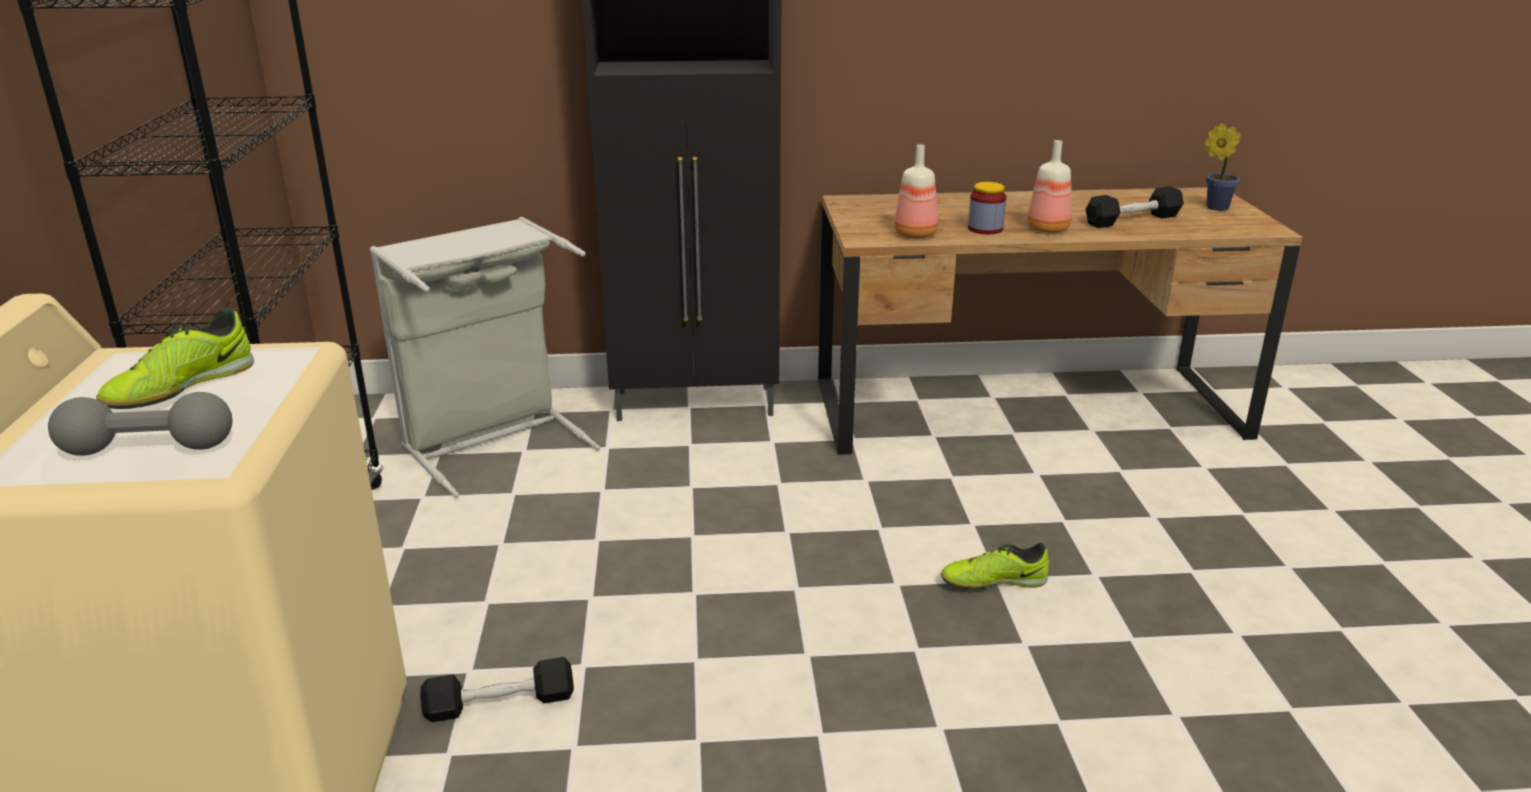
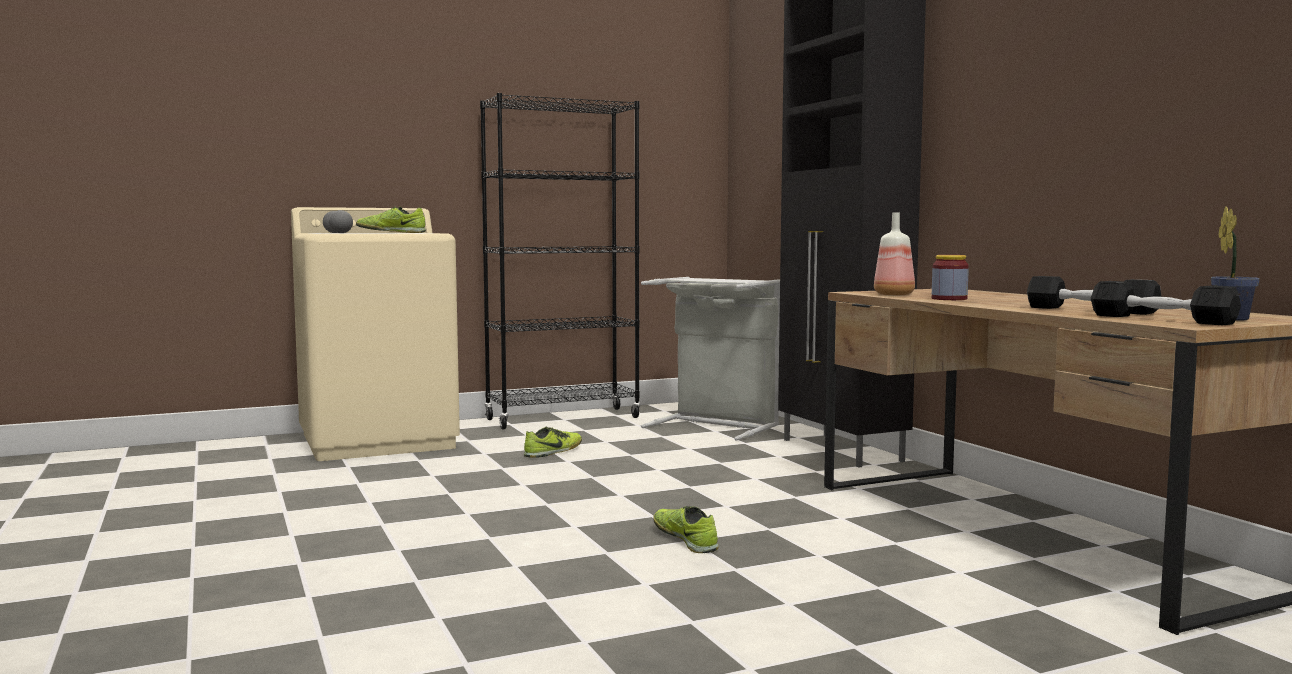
camera: 70 degrees right, 20 degrees down
(500, 704) = (460, 461): black dumbbell -> black dumbbell (1161, 319)
(524, 600) = (554, 452): none -> shoe
(1049, 229) = (990, 303): bottle -> none

